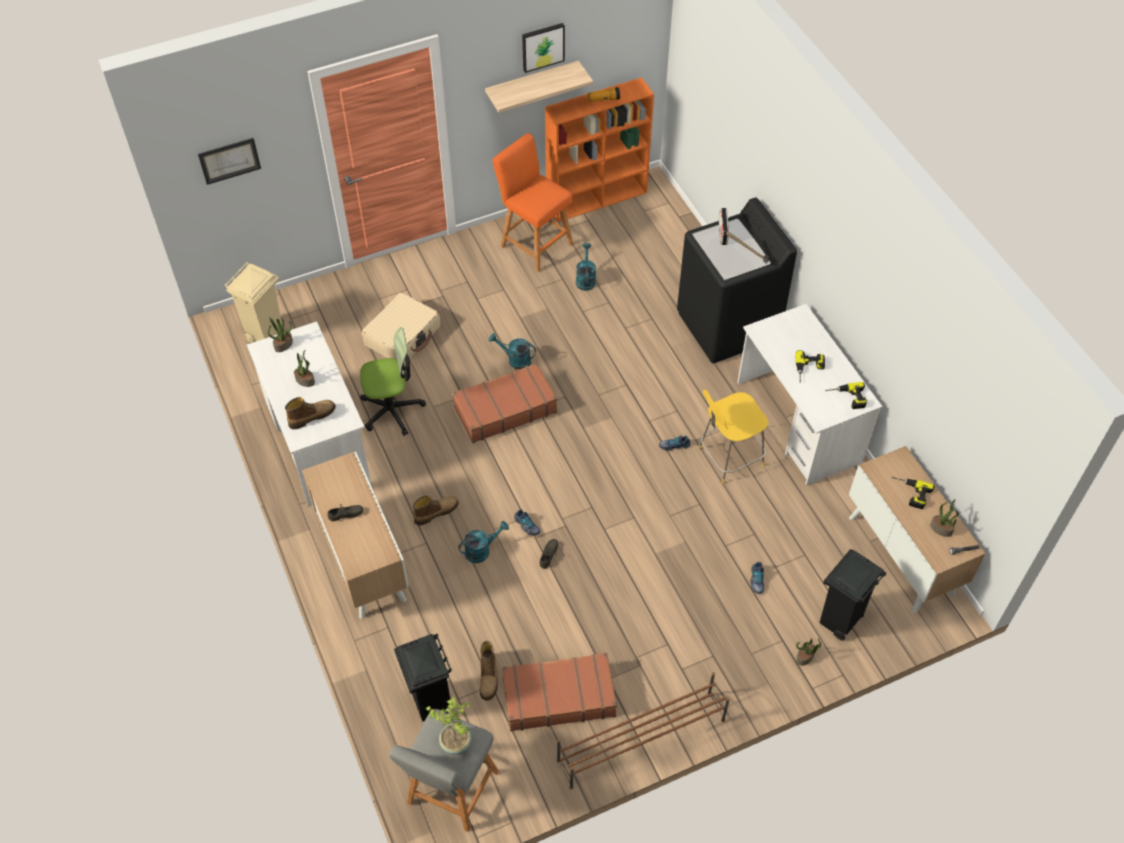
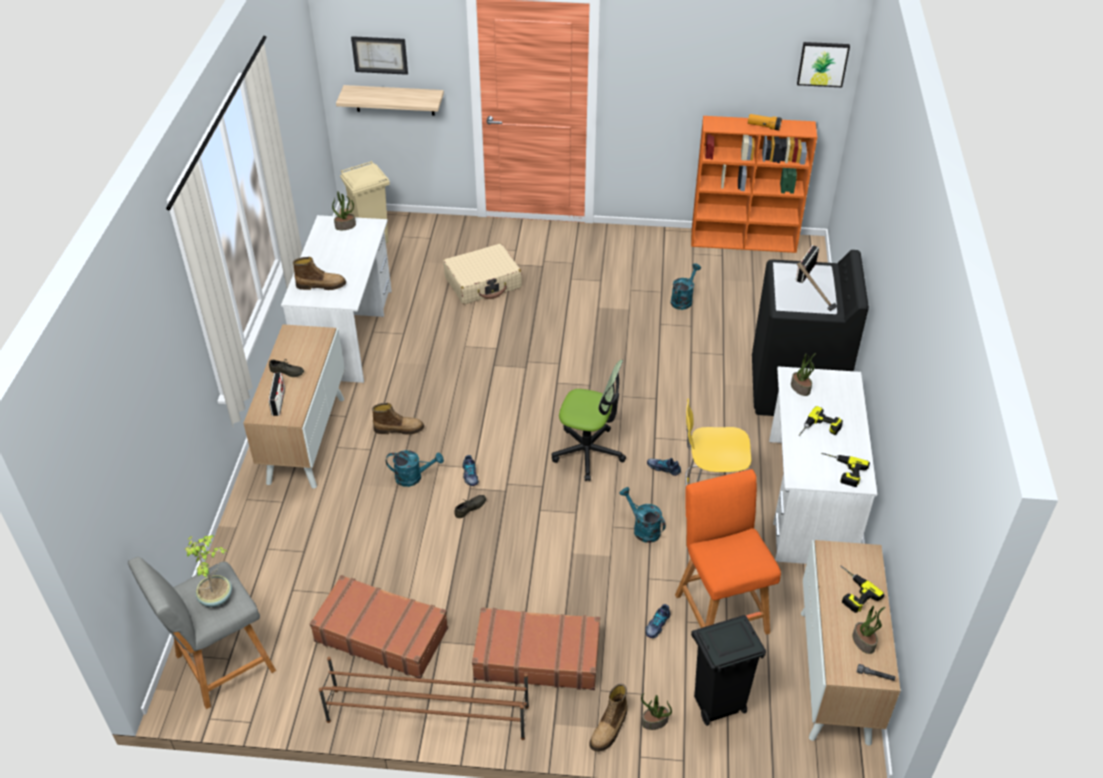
camera: 30 degrees right, 10 degrees down
(305, 380) = (340, 257): potted plant -> potted plant (801, 388)
(362, 546) = (278, 402): none -> radio
(392, 410) = (427, 335): office chair -> office chair (588, 452)
(431, 703) = (266, 582): black trash can -> none
(489, 677) = (333, 585): boot -> boot (609, 728)
(504, 409) = (526, 373): brown suitcase -> brown suitcase (537, 656)
(515, 360) = (567, 338): turquoise watering can -> turquoise watering can (642, 528)
(532, 85) = (693, 87): shelf -> shelf (394, 100)
(534, 243) = (657, 255): orange stool -> orange stool (719, 609)
(542, 46) = (709, 46): picture -> picture (822, 63)

